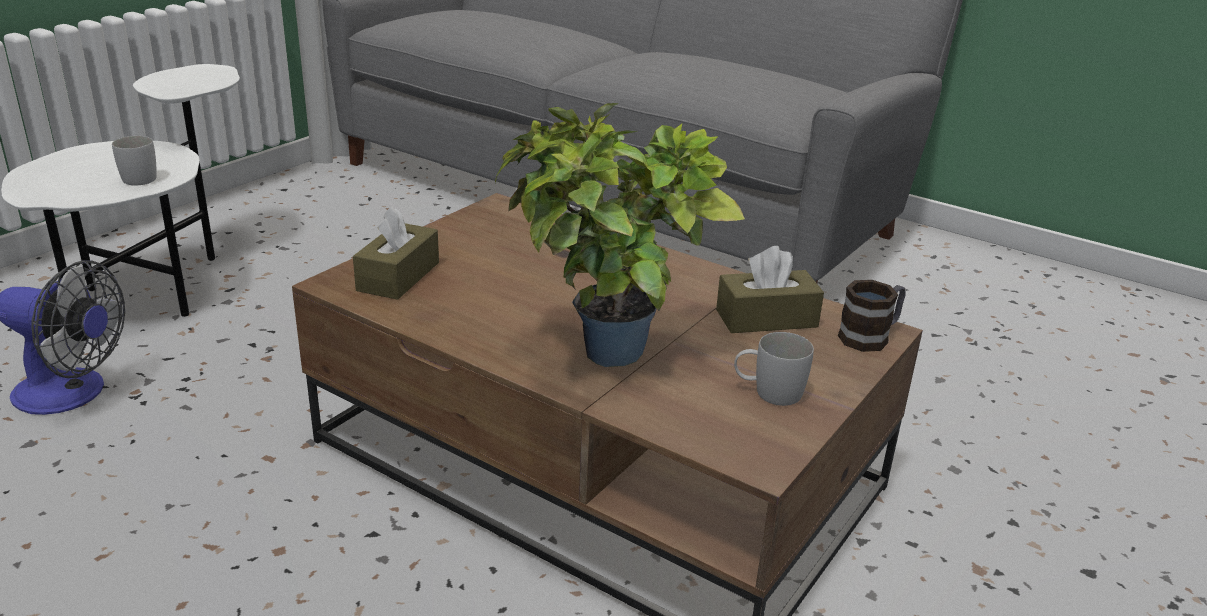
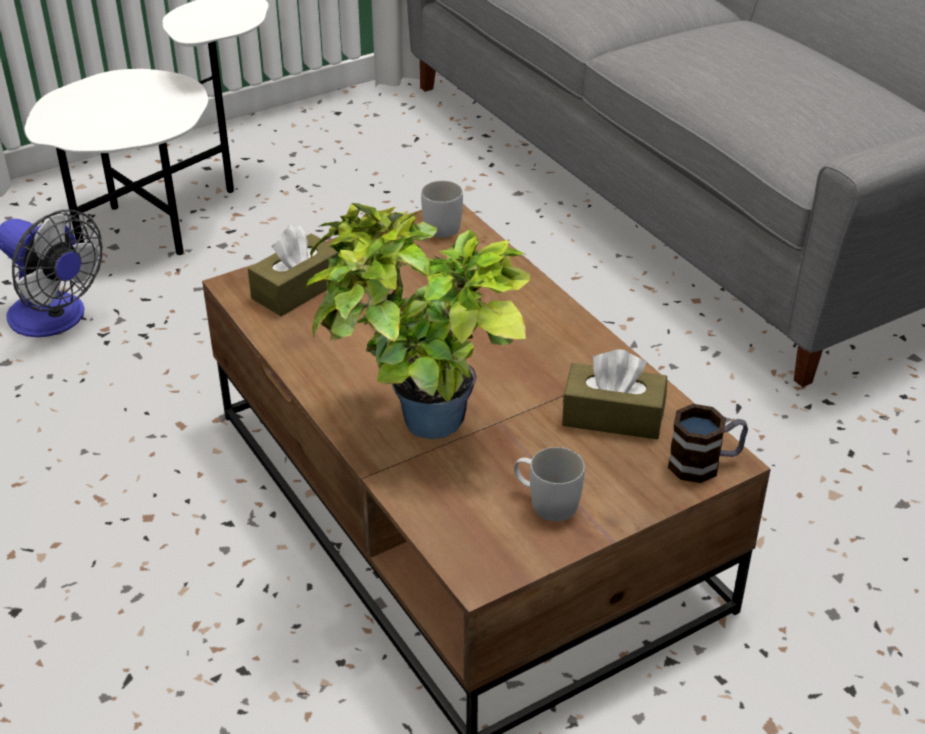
camera: 25 degrees right, 10 degrees up
(140, 177) = (144, 121): white mug -> white mug (443, 224)

